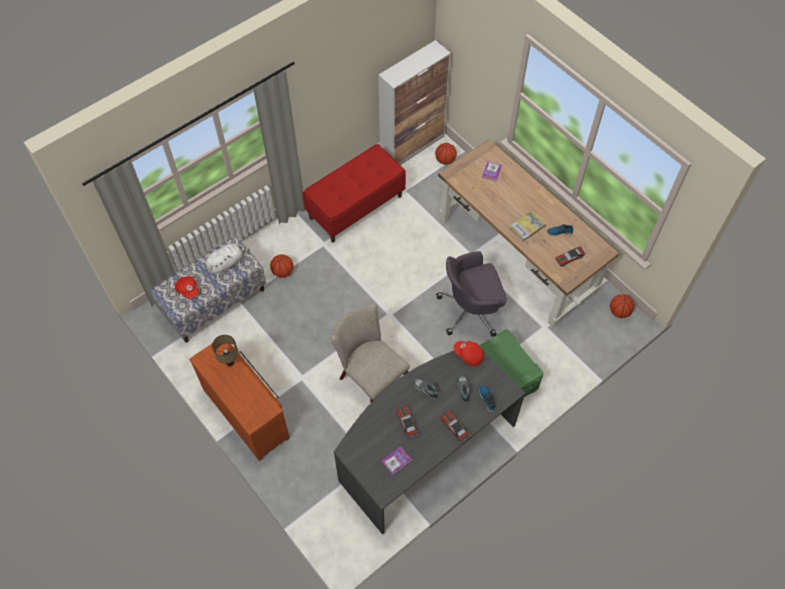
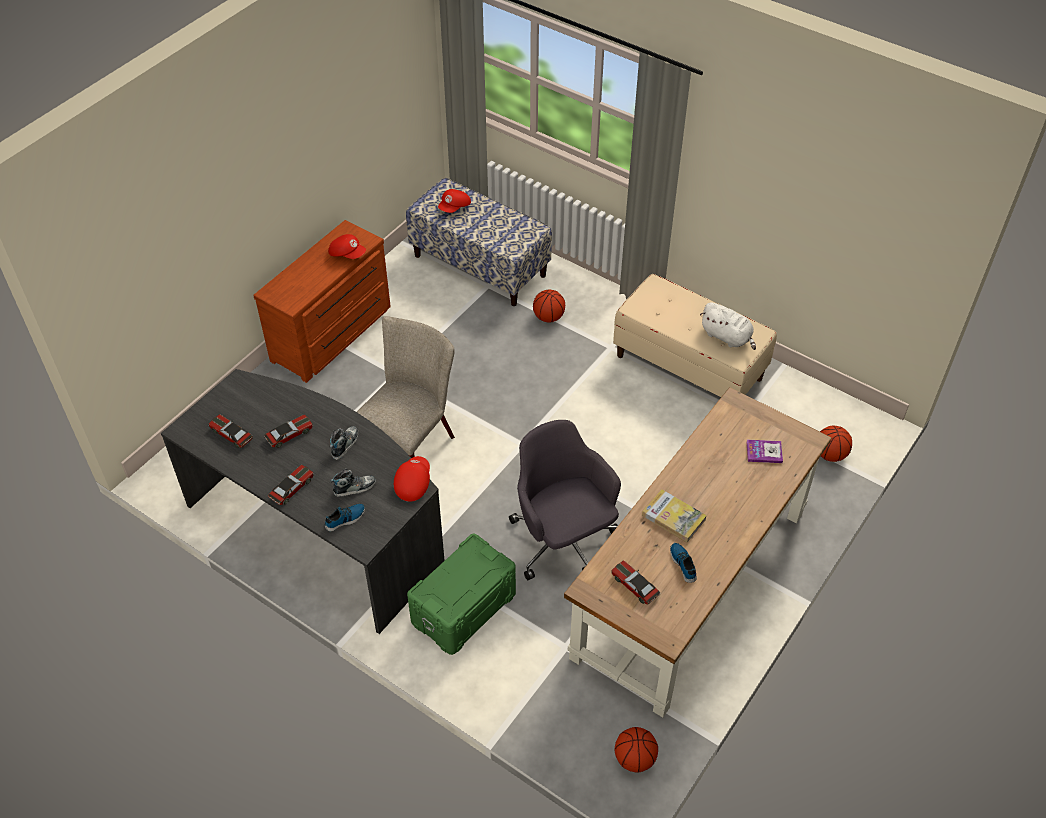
camera: 75 degrees right, 10 degrees down
(227, 263) = (506, 230): white plush toy -> white plush toy (727, 337)
(229, 363) = (347, 254): table lamp -> red cap
(355, 207) = (689, 367): red bench -> beige bench
(396, 460) = (231, 434): book -> toy car
(412, 146) = (835, 409): cabinet -> none

